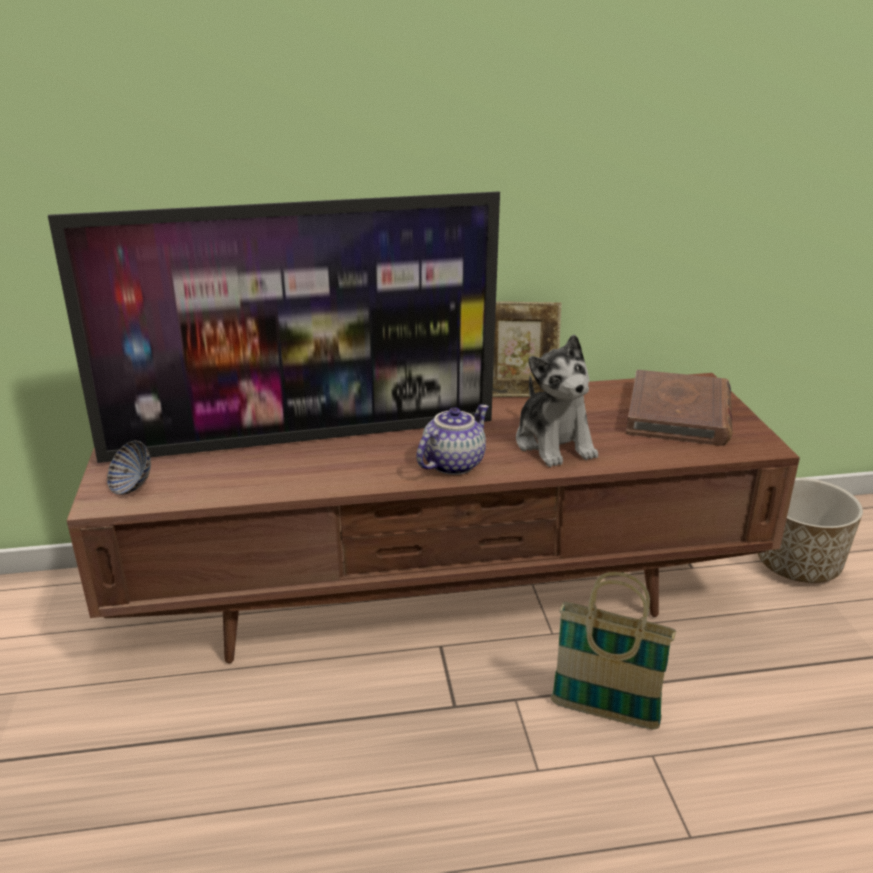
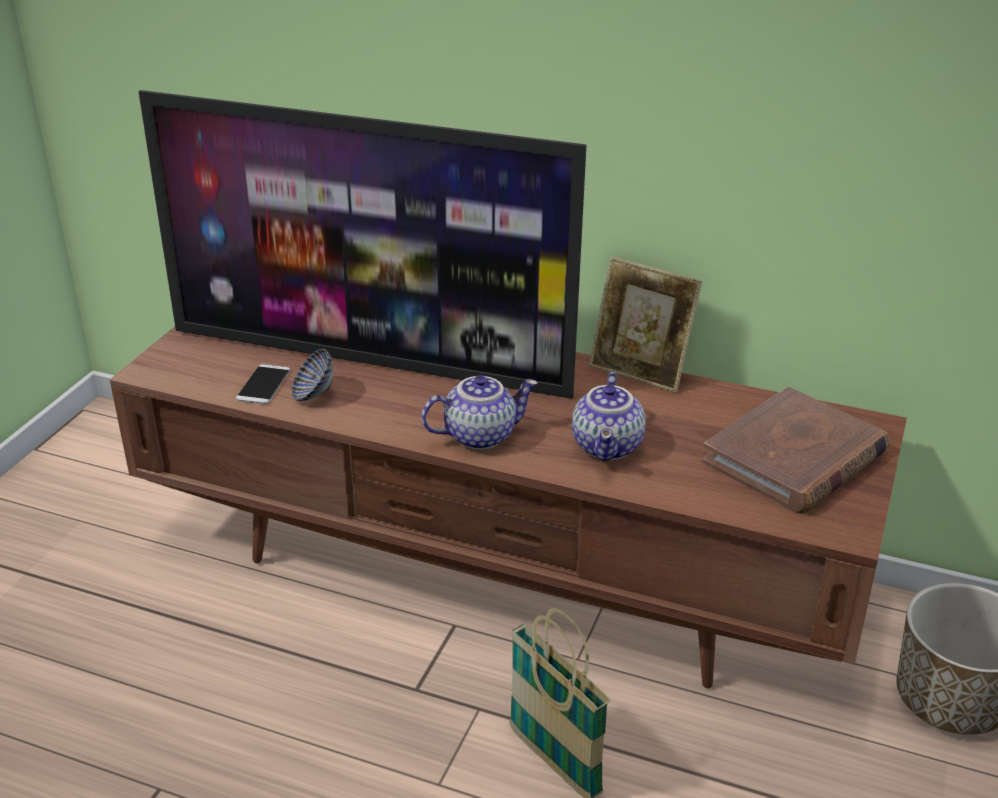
camera: 30 degrees right, 5 degrees up
(132, 486) = (184, 363): bowl -> bowl (313, 394)
(228, 481) = (263, 385): none -> phone
(554, 443) = (609, 447): plush toy -> teapot

